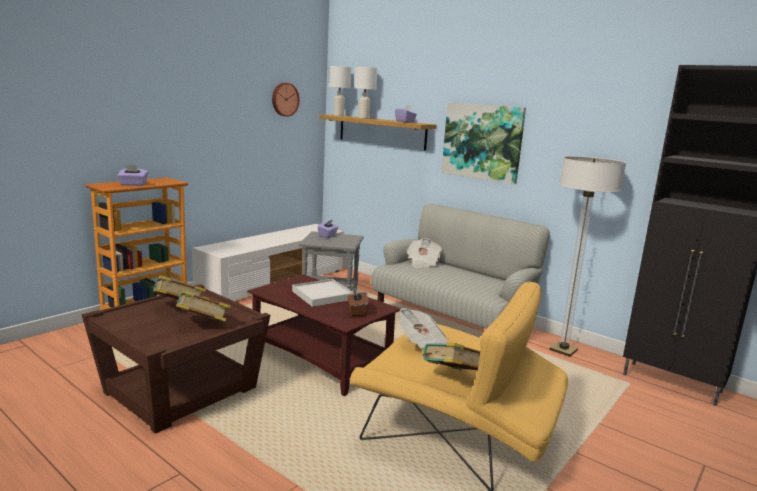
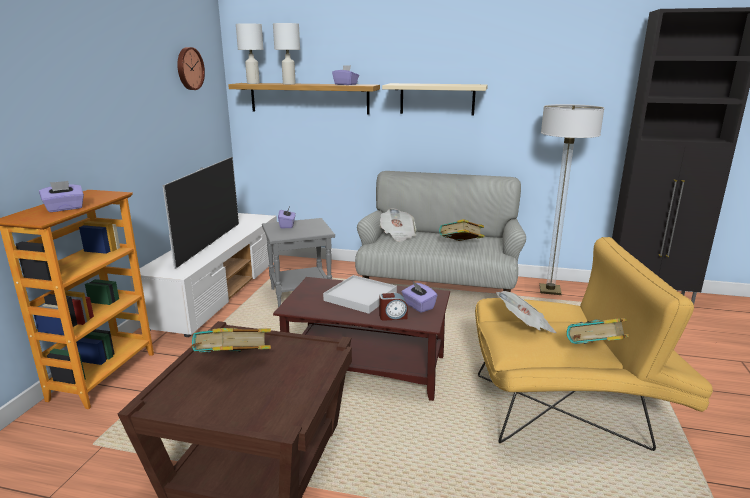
camera: 25 degrees left, 5 degrees up
(201, 326) = (292, 377): book -> book (460, 245)
(267, 240) = (209, 244): none -> television
(327, 313) = (393, 316): none -> alarm clock
(357, 311) = (418, 306): brown tissue box -> purple tissue box
(482, 142) = (437, 99): picture -> beige shelf

